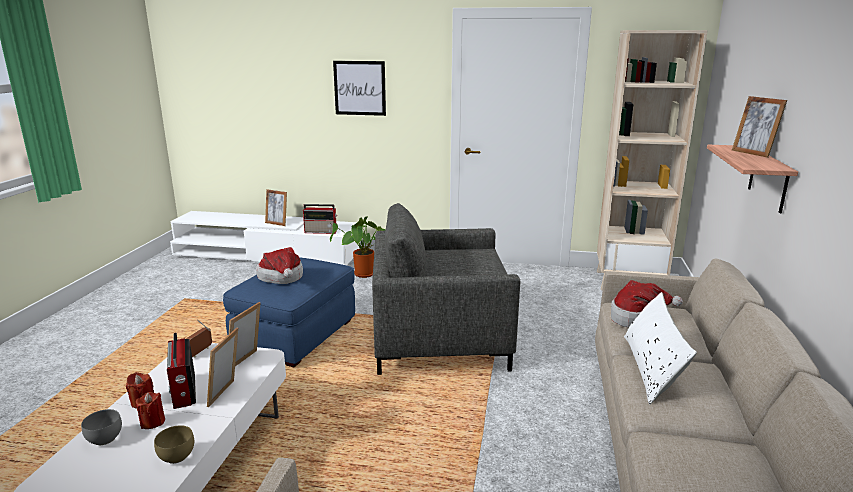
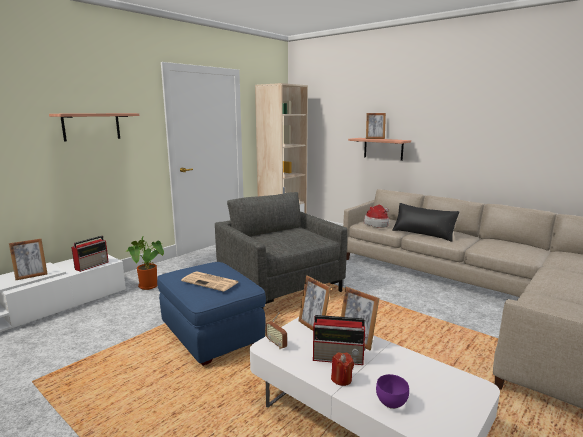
camera: 60 degrees left, 5 degrees down
(104, 440) = (392, 403): grey bowl -> purple bowl
(152, 422) = (378, 376): red candle -> none
(177, 457) = (432, 369): brown bowl -> none
(282, 278) = (211, 282): hat -> newspaper
(359, 88) = (91, 126): picture -> shelf
(439, 338) = (280, 287): grey armchair -> grey armchair turned 120 degrees clockwise
(652, 368) = (423, 234): white pillow -> black pillow

